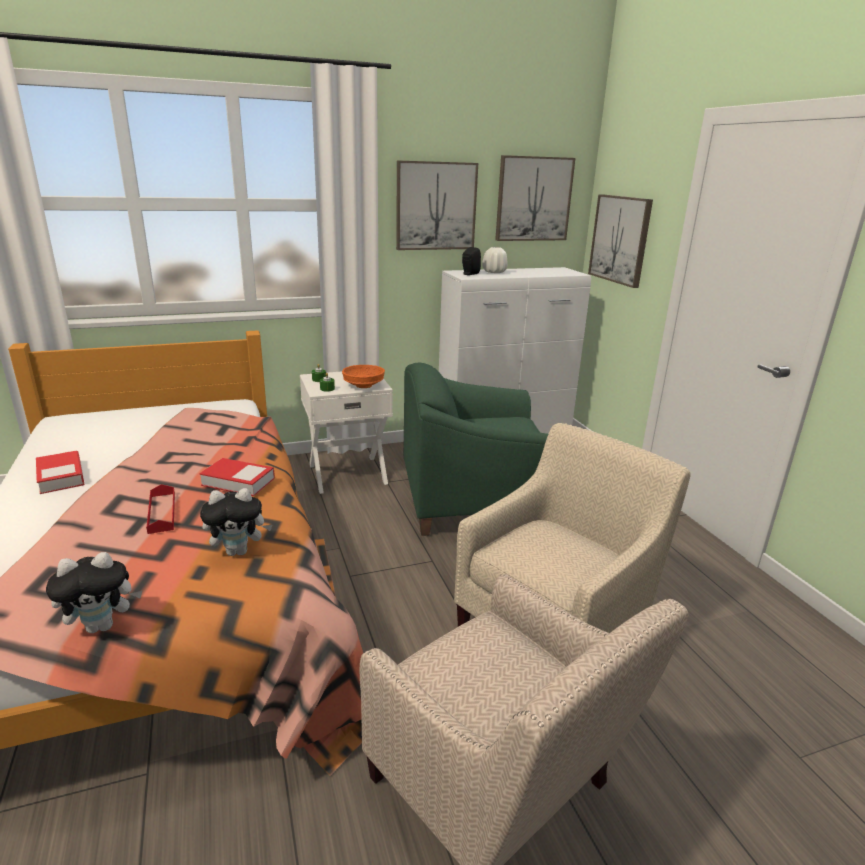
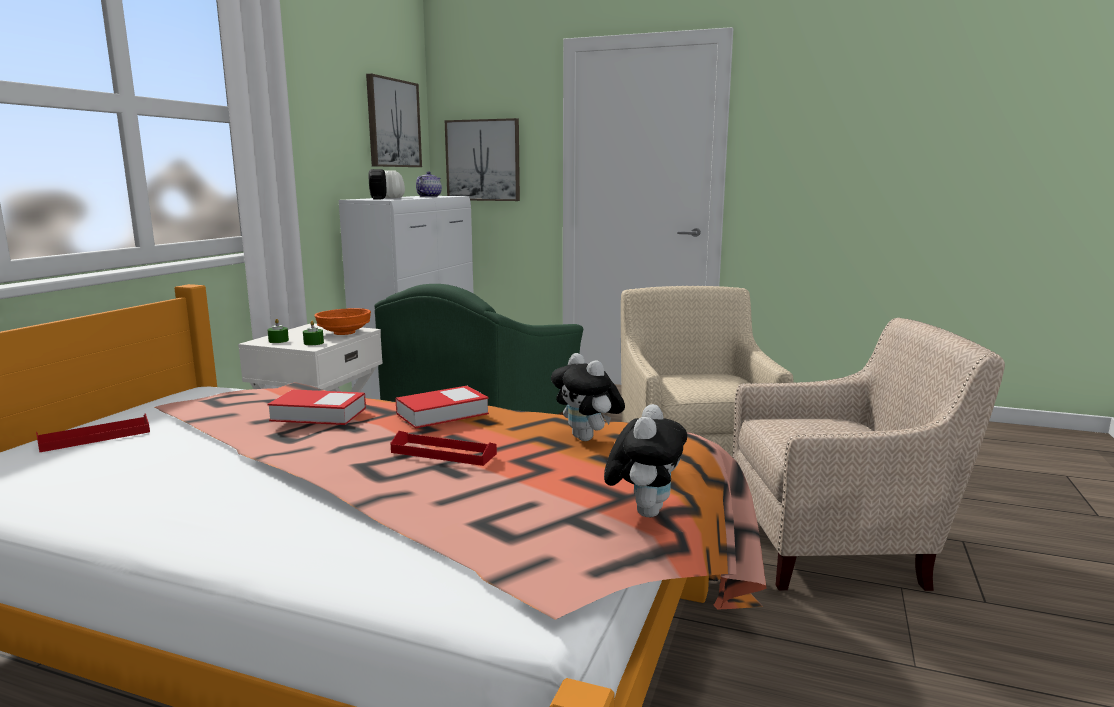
camera: 50 degrees left, 10 degrees down
(61, 477) = (190, 499): book -> book (318, 414)
(133, 418) = (95, 437): none -> red tray
(239, 551) = (588, 438): plush toy -> plush toy turned 120 degrees clockwise
(435, 206) = (322, 124): picture -> none
(537, 274) = (429, 197): none -> teapot

